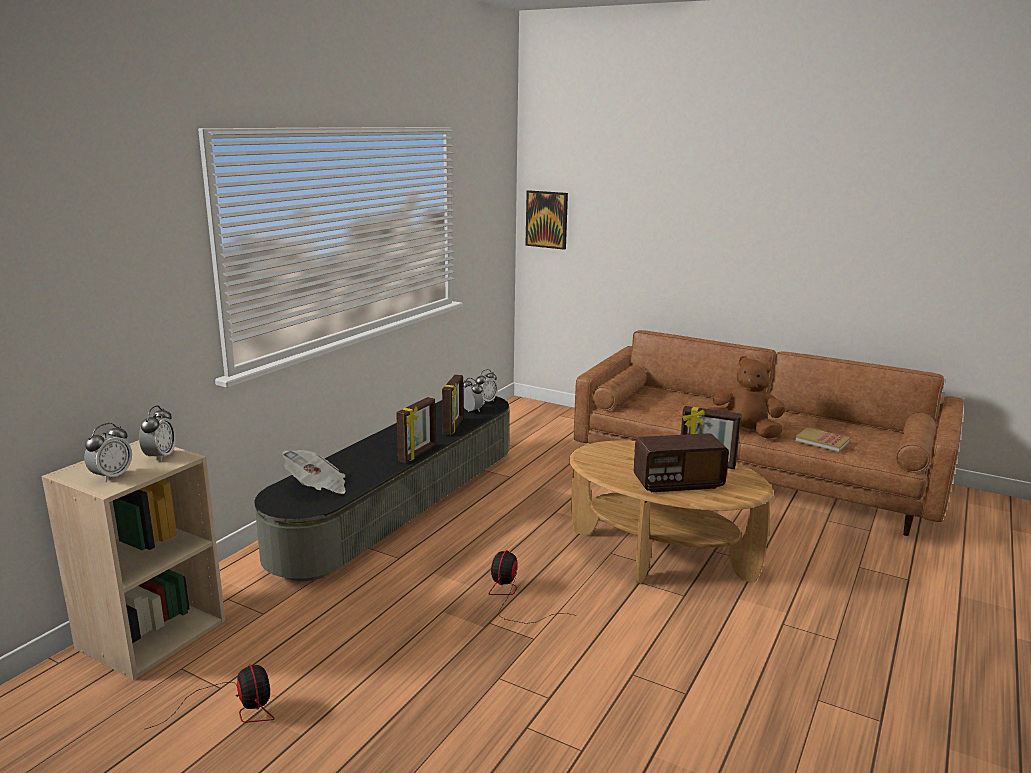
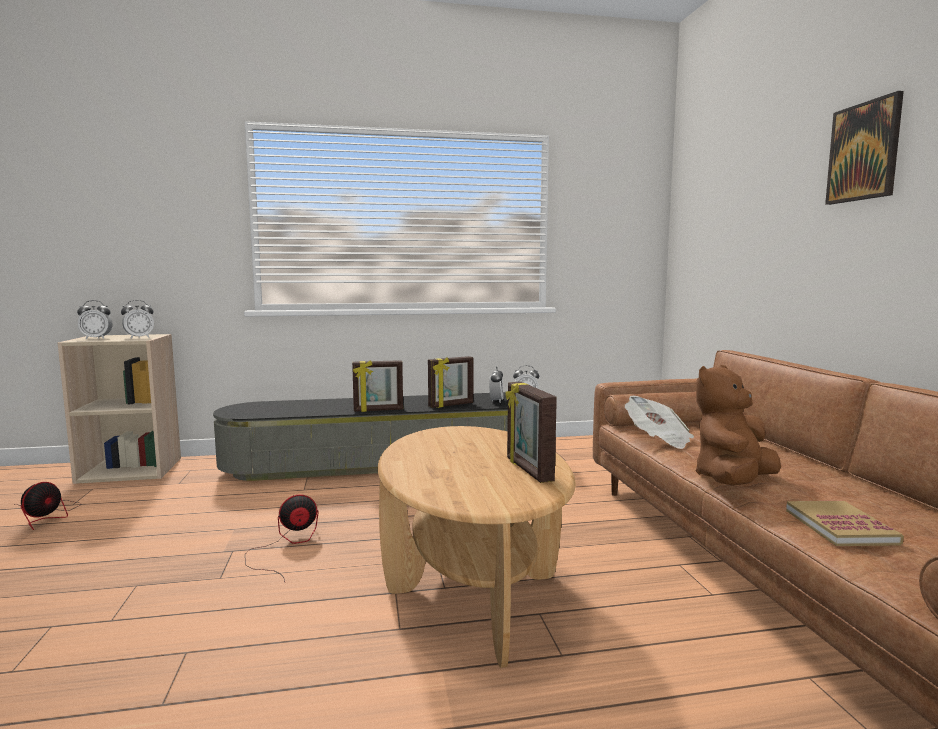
camera: 50 degrees right, 10 degrees down
(317, 487) = (275, 408): newspaper -> newspaper (658, 439)
(547, 219) = (687, 234): picture -> picture (864, 152)
(678, 483) = (441, 470): radio -> none
(744, 432) = (733, 481): brown plush toy -> brown plush toy turned 120 degrees counterclockwise

